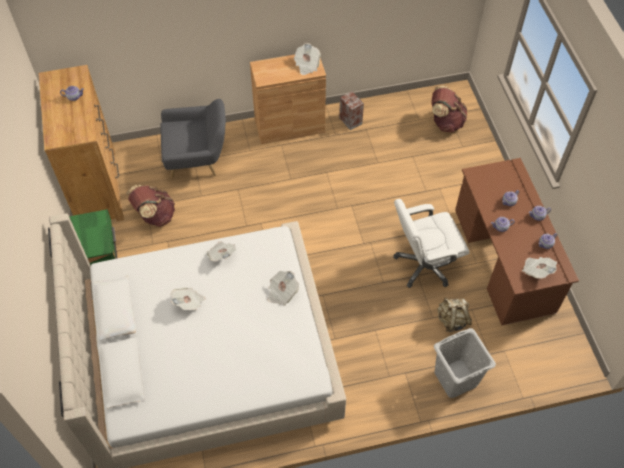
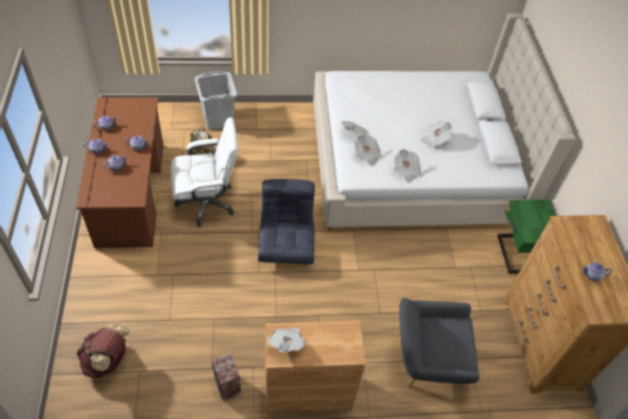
camera: 175 degrees left, 5 degrees down
(155, 216) = (471, 297): brown backpack -> none
(333, 235) = (286, 245): none -> grey armchair
(537, 270) = (128, 109): newspaper -> newspaper (367, 155)

